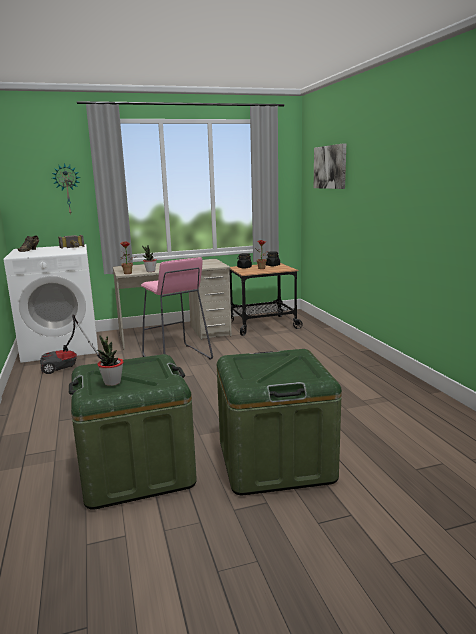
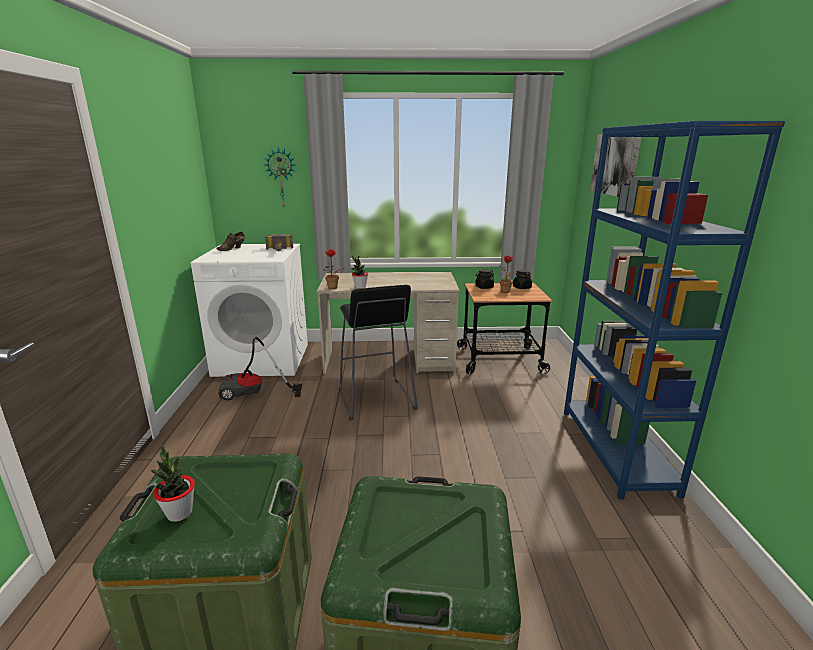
camera: 15 degrees right, 5 degrees up
(176, 358) = (375, 399): pink stool -> black stool
(361, 360) = (616, 450): none -> blue bookcase

